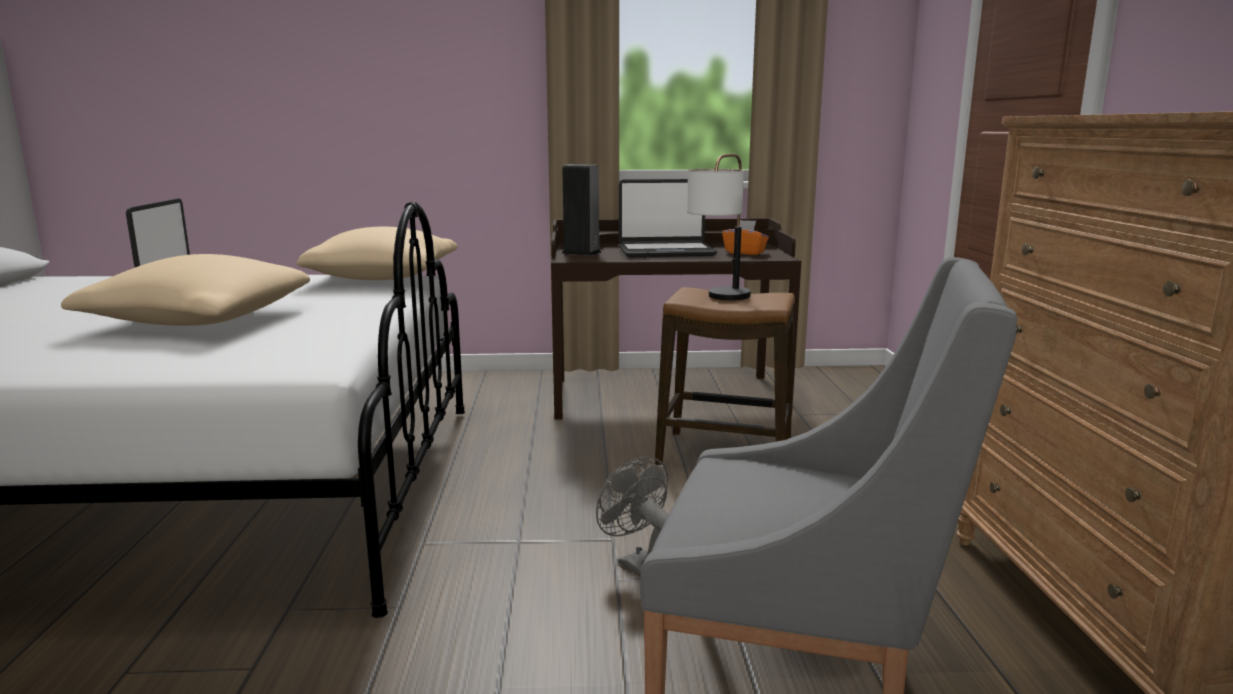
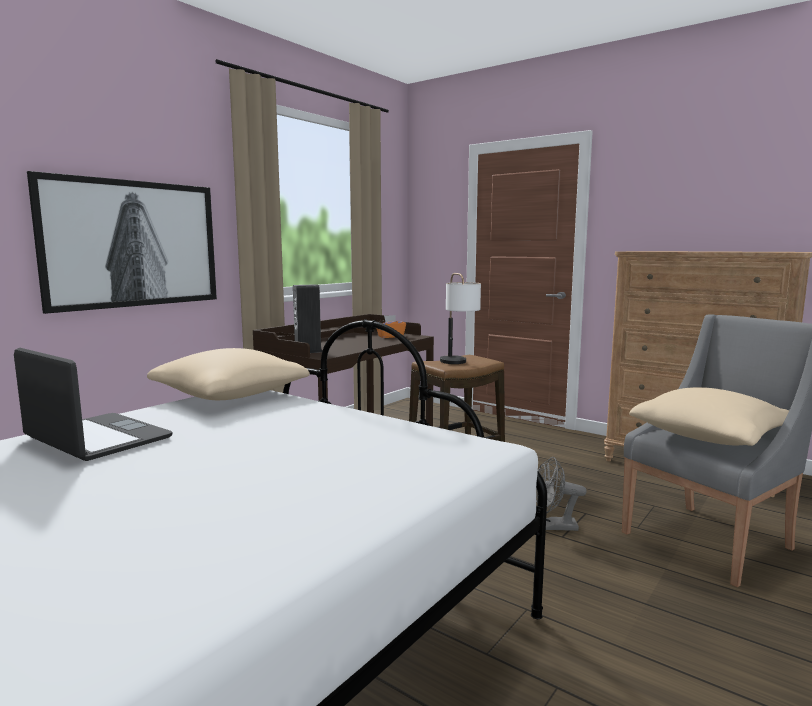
camera: 50 degrees left, 5 degrees down
(199, 320) = (263, 456): beige pillow -> beige pillow (709, 436)
(430, 112) = (133, 244): none -> picture
(666, 251) = (350, 342): laptop -> none

